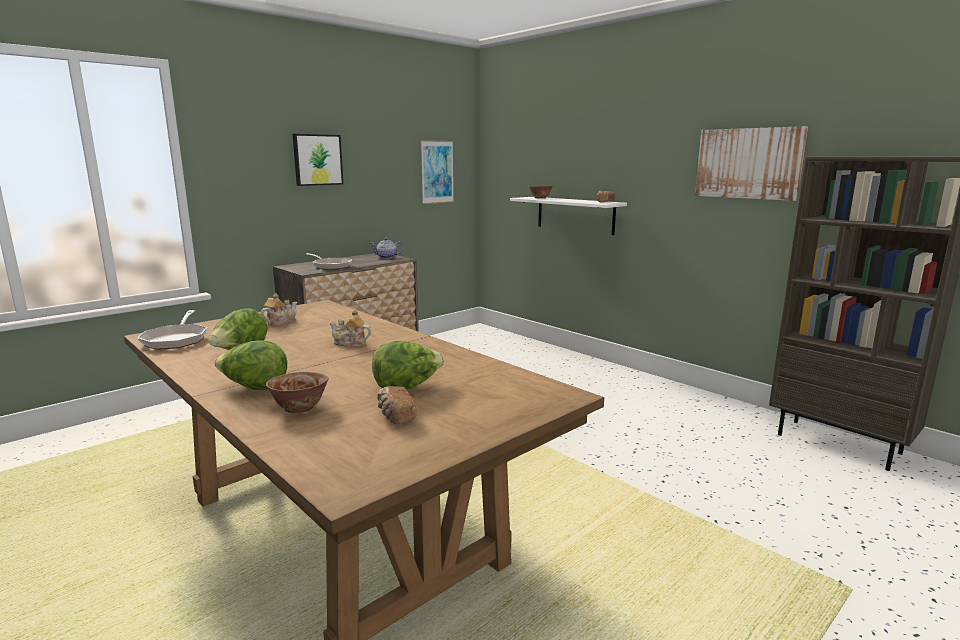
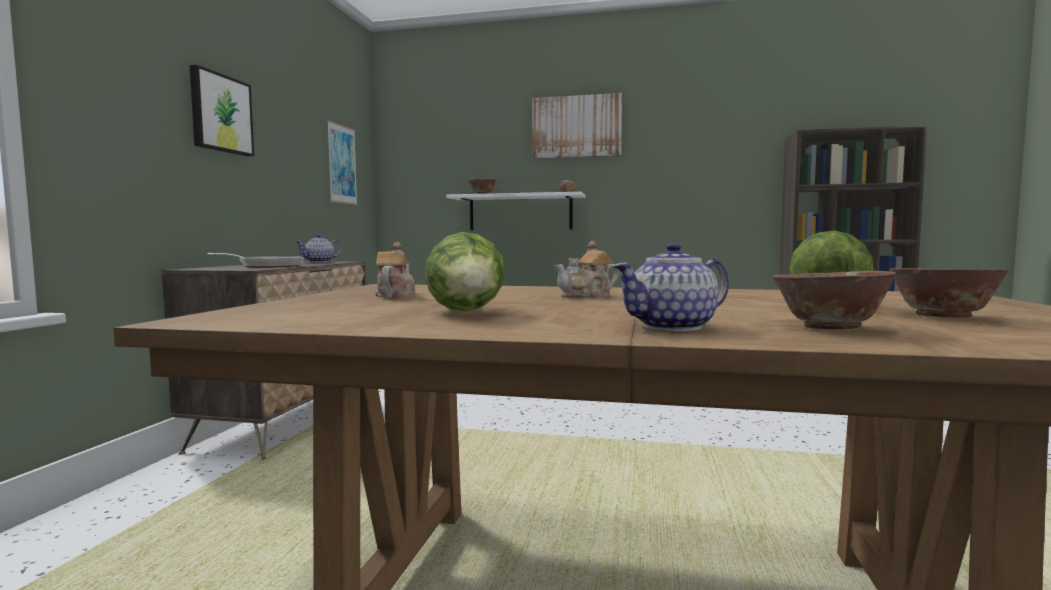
camera: 35 degrees left, 10 degrees down
(176, 339) = (277, 317): frying pan -> none
(254, 388) = (673, 326): lettuce -> teapot
(395, 416) = (942, 316): bread -> bowl
(748, 163) = (712, 149): picture -> picture (576, 127)

